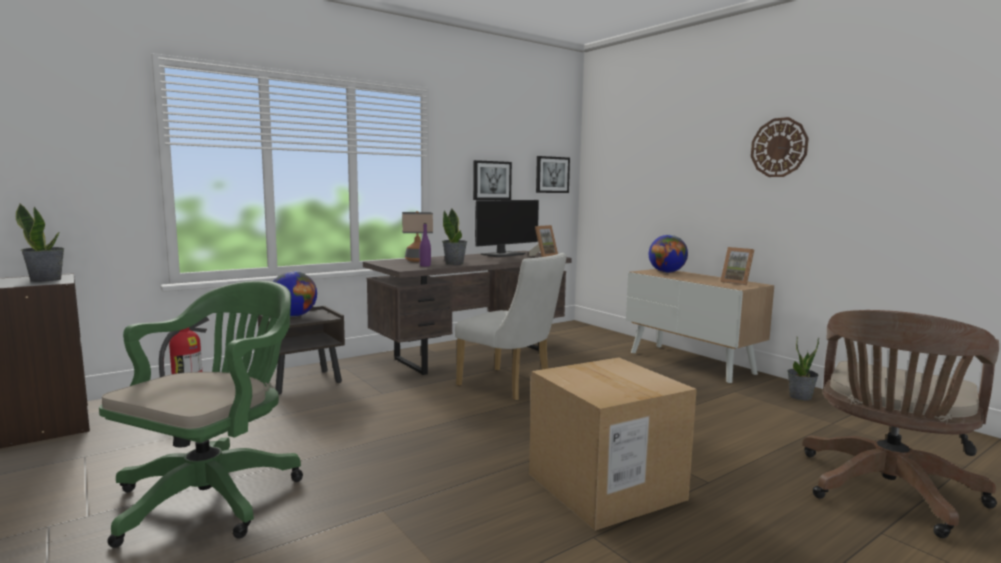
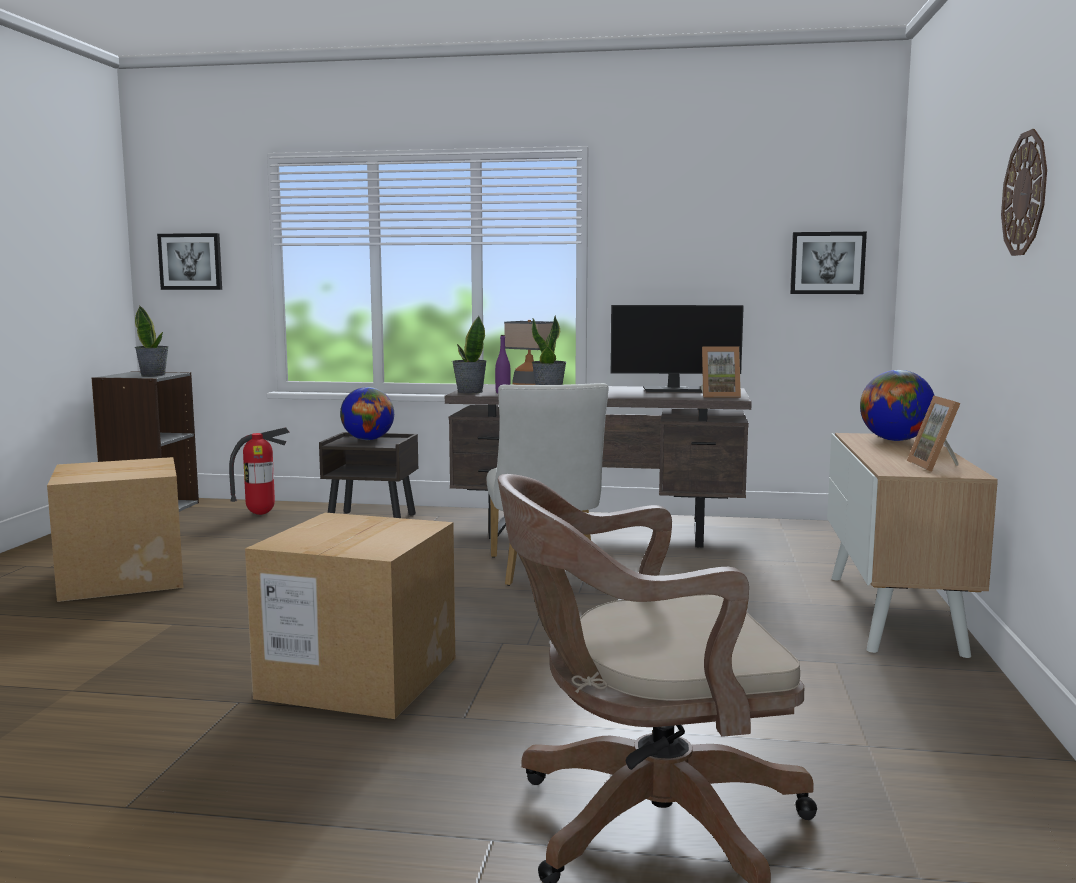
camera: 45 degrees right, 0 degrees up
(215, 495) = (122, 578): green office chair -> cardboard box
(491, 180) = (698, 275): picture -> picture (191, 261)
(800, 397) = (938, 704): potted plant -> potted plant (469, 392)

